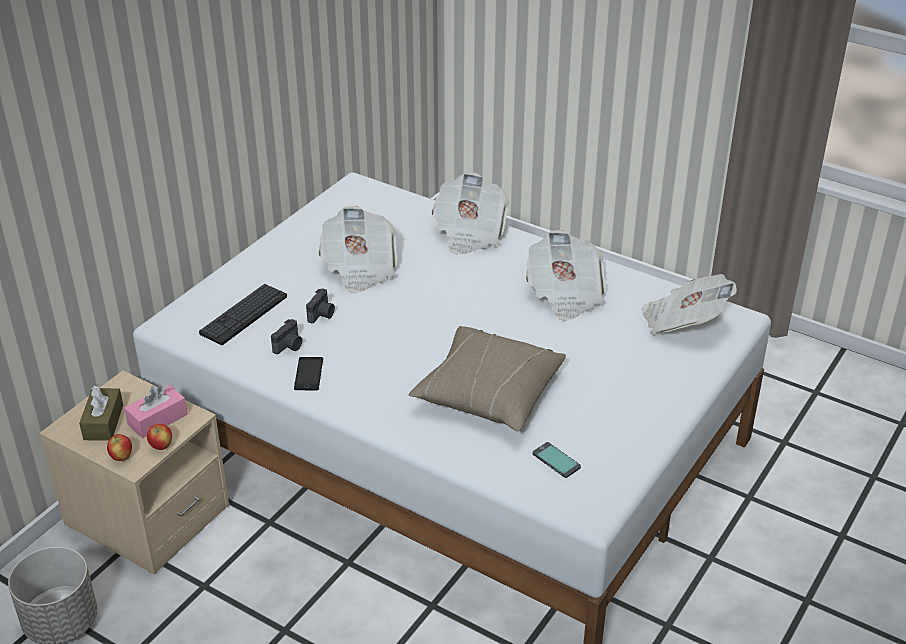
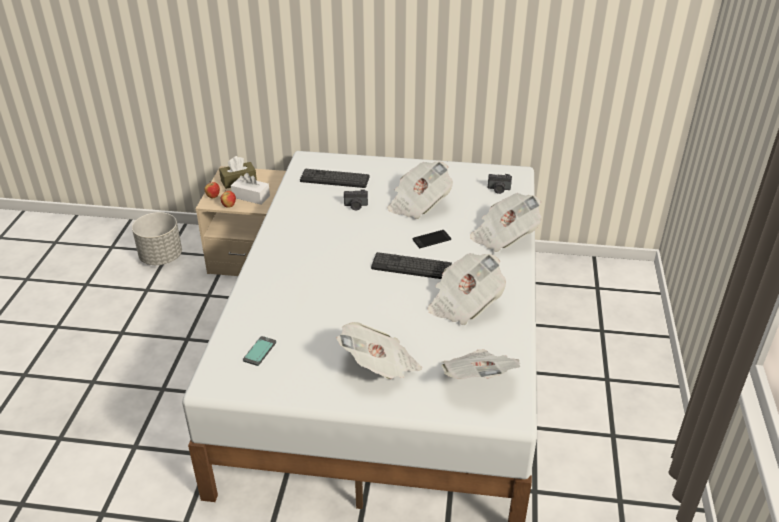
camera: 65 degrees right, 0 degrees up
(157, 419) = (251, 196): pink tissue box -> white tissue box
(289, 346) = (314, 205): camera -> camera (498, 189)
(308, 374) = (291, 220): phone -> phone (431, 239)
(477, 309) = (411, 267): none -> keyboard
(488, 393) = (317, 299): beige pillow -> none
(632, 378) = (380, 367): none -> newspaper

